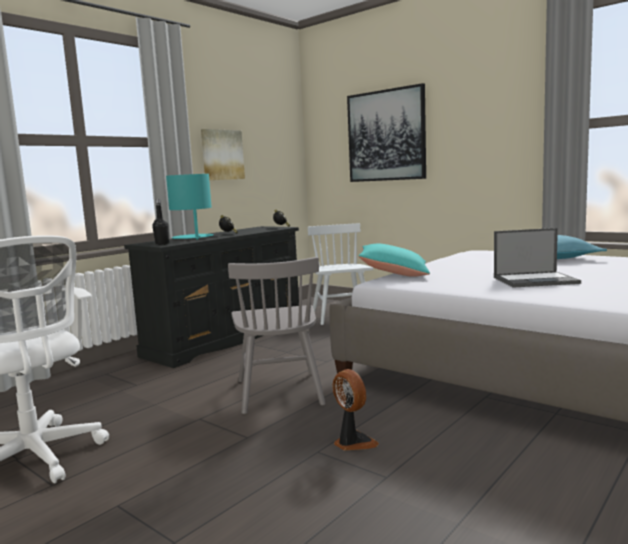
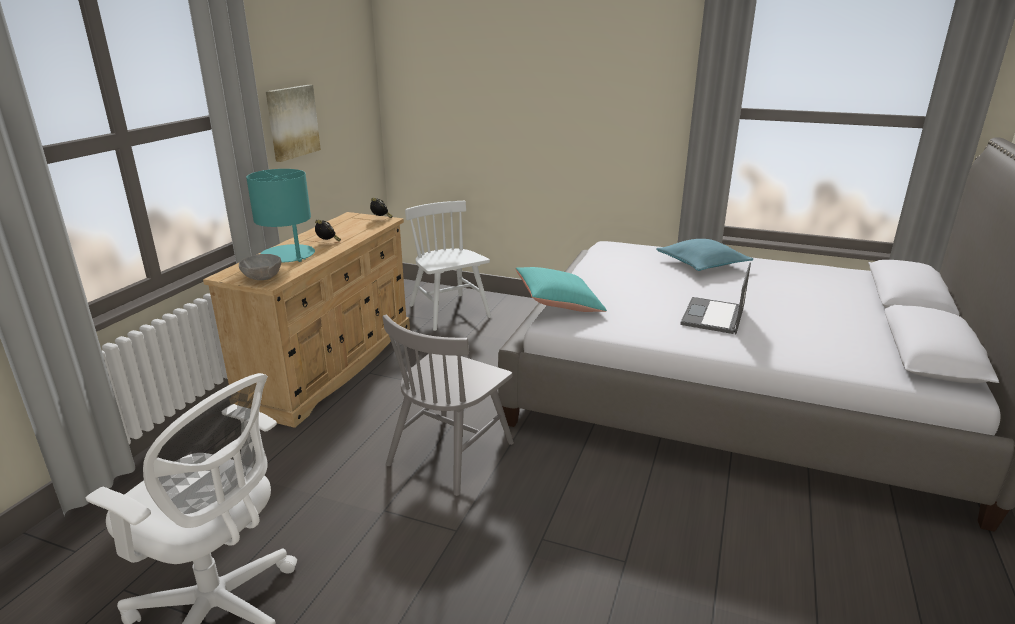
camera: 20 degrees left, 15 degrees up
(162, 244) = (263, 278): black bottle -> grey bowl
(227, 338) = (331, 365): black dresser -> beige dresser
(279, 392) = (451, 453): grey chair -> grey chair turned 60 degrees clockwise
(353, 442) = (570, 519): fan -> none
(386, 135) = (496, 93): picture -> none
(536, 280) = (713, 316): laptop -> laptop turned 135 degrees clockwise

